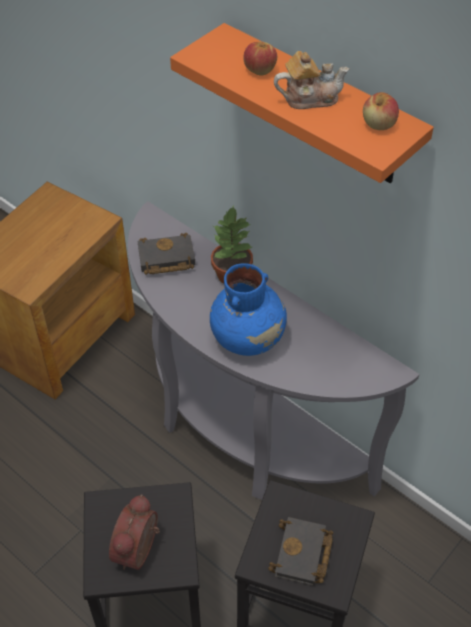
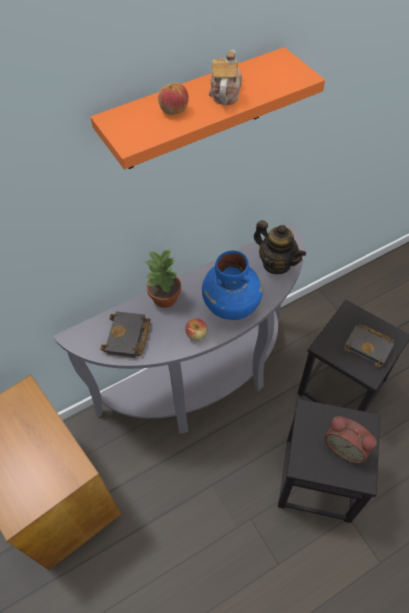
camera: 70 degrees left, 5 degrees up
(333, 369) = (276, 264): none -> teapot
(378, 124) = (273, 68): apple -> apple (196, 334)

